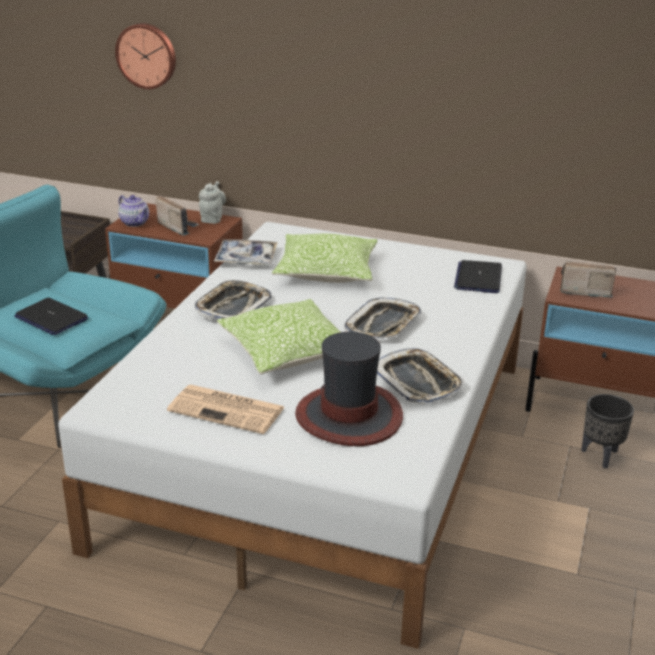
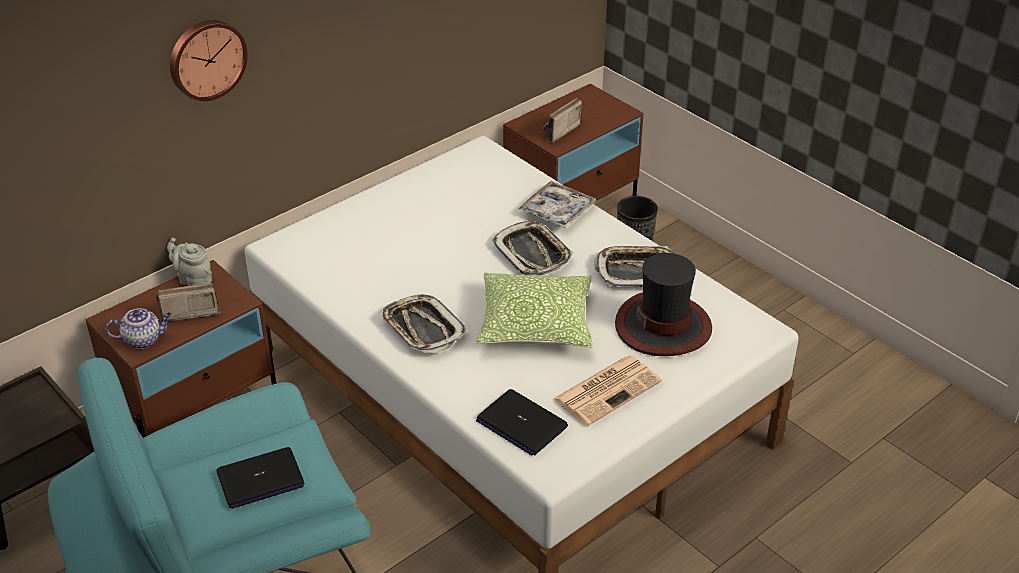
camera: 60 degrees left, 10 degrees up
(147, 55) = (58, 143): wall clock -> wall clock (206, 59)
(246, 259) = (326, 288): tray -> tray (557, 211)
(326, 272) = (404, 248): pillow -> none
(478, 278) = (493, 171): laptop -> laptop (521, 423)

